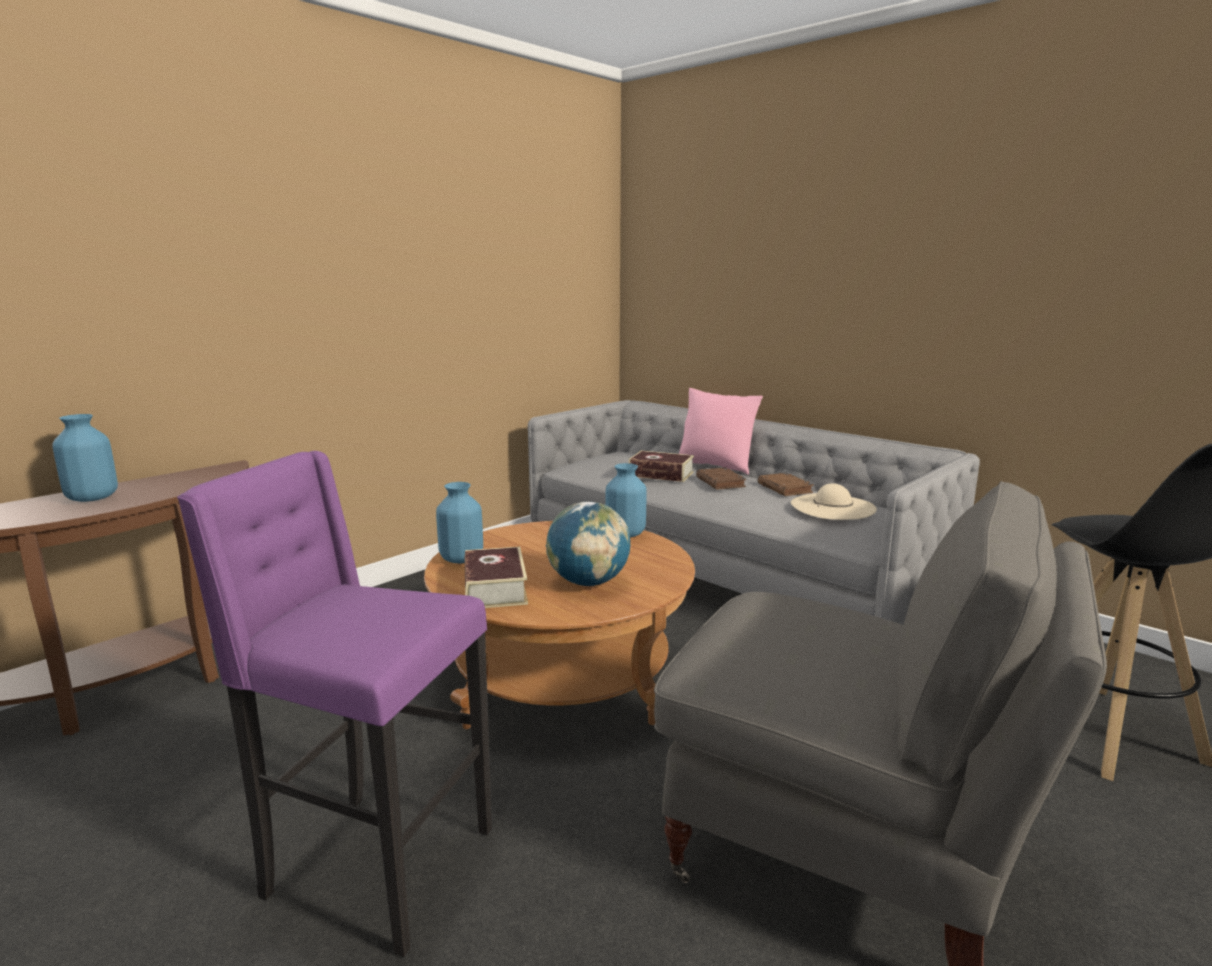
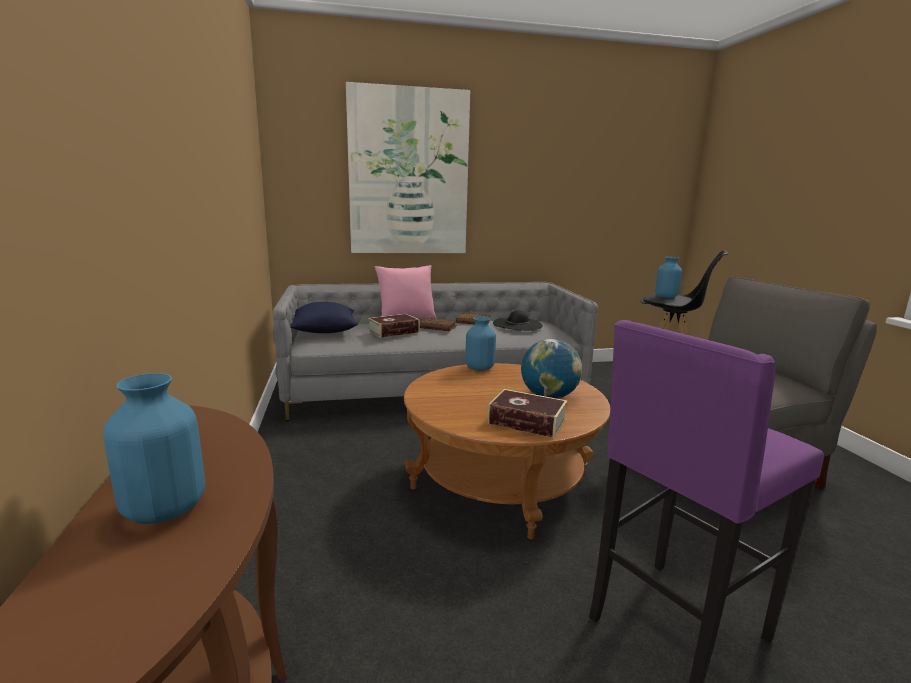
camera: 55 degrees left, 0 degrees up
(461, 558) = (453, 418): blue vase -> blue vase (665, 297)
(611, 458) = (324, 331): none -> blue pillow
(766, 262) = (409, 173): none -> picture
(832, 507) = (517, 324): beige hat -> black hat

